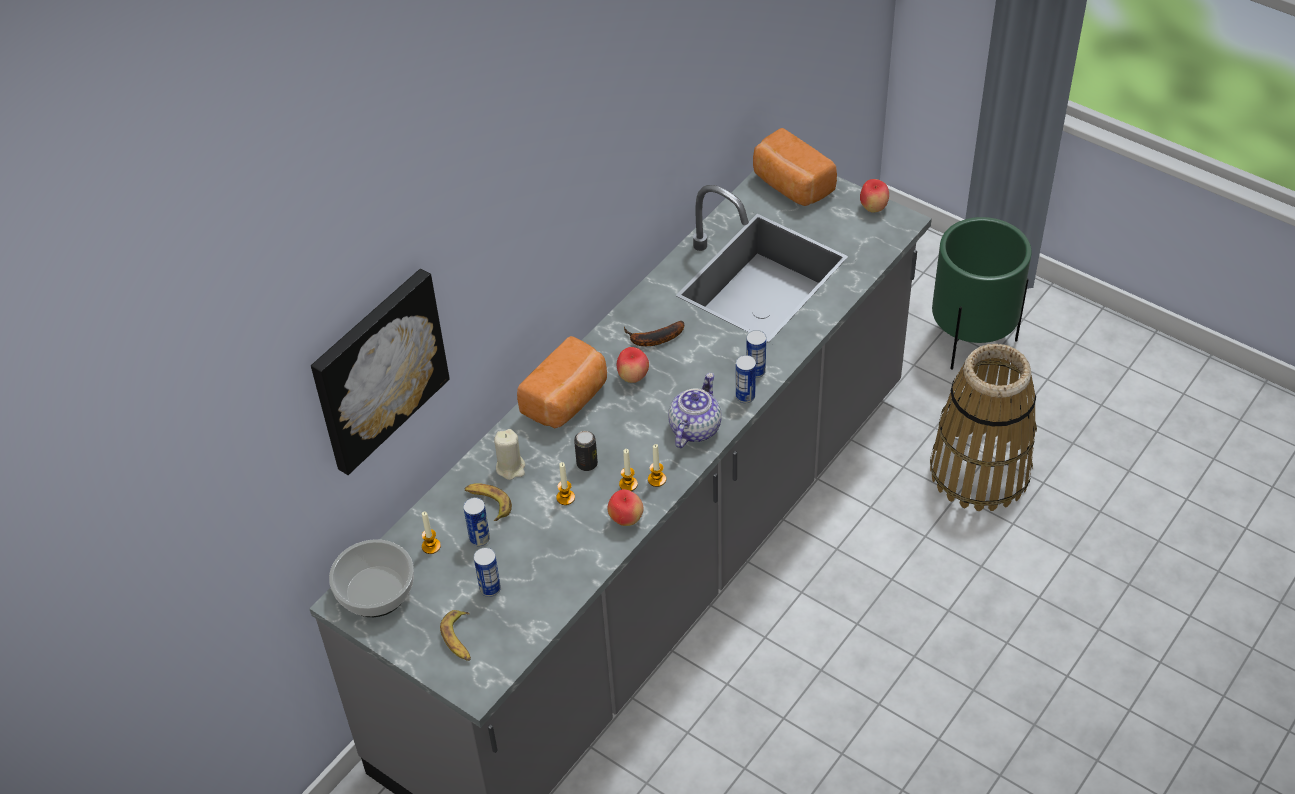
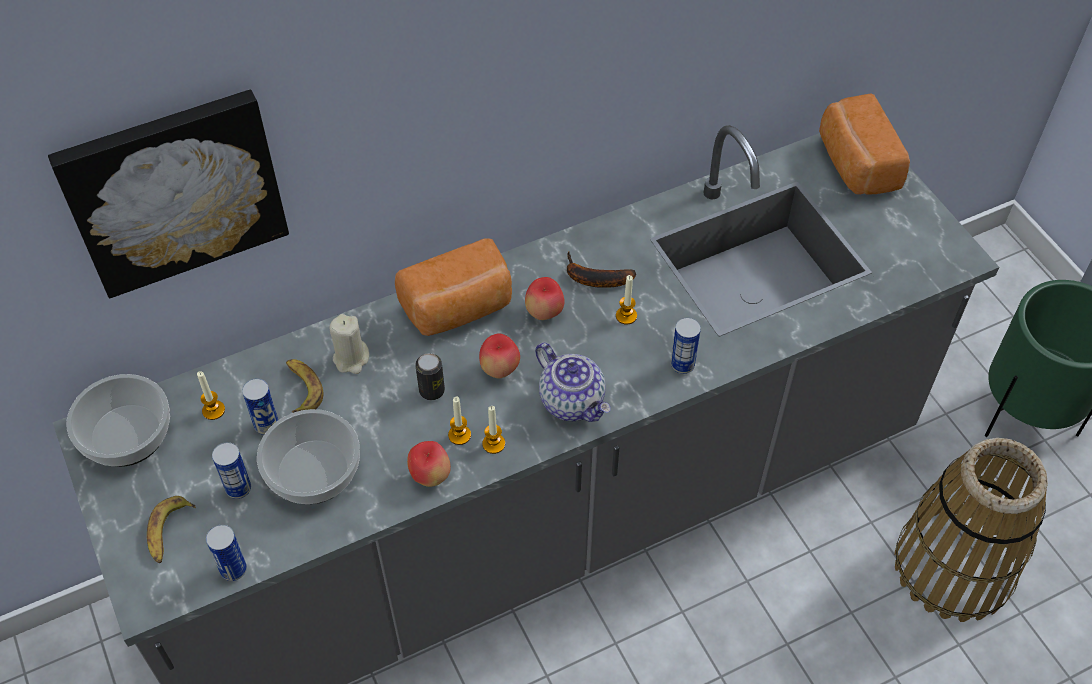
camera: 25 degrees right, 5 degrees up
(537, 554) = (312, 471): none -> bowl
(565, 498) = (384, 420): candle -> candle (626, 316)
(694, 428) = (573, 401): teapot -> teapot turned 90 degrees clockwise
(745, 396) = (652, 389): can -> can (233, 569)
(873, 208) = (936, 227): apple -> apple (500, 369)

